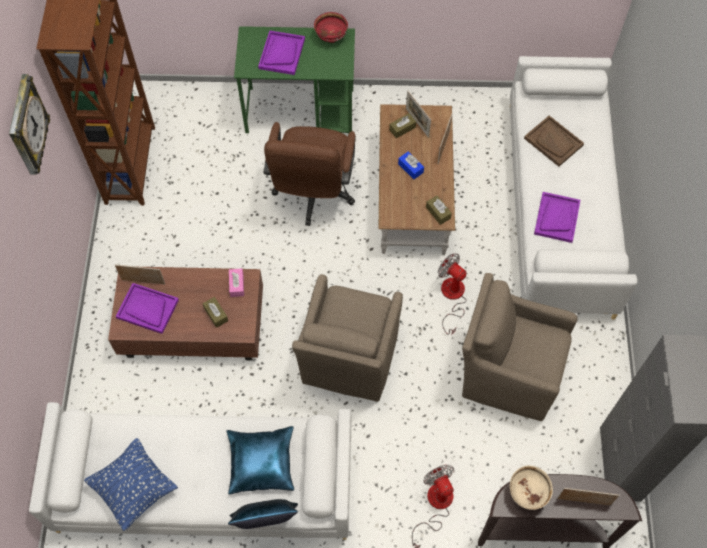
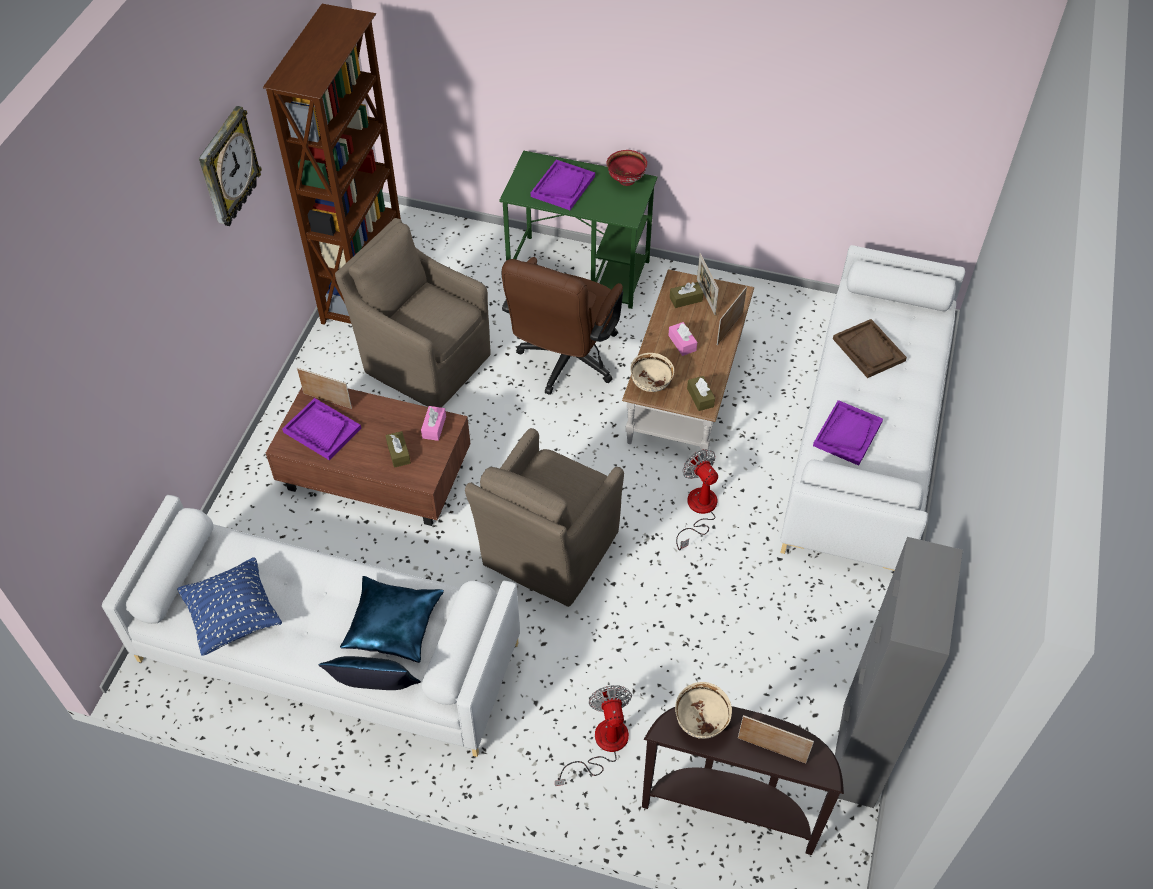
camera: 15 degrees right, 10 degrees down
(397, 210) = (651, 385): none -> beige bowl
(410, 168) = (682, 343): blue tissue box -> pink tissue box
(507, 372) = (742, 611): brown armchair -> brown armchair (424, 361)

